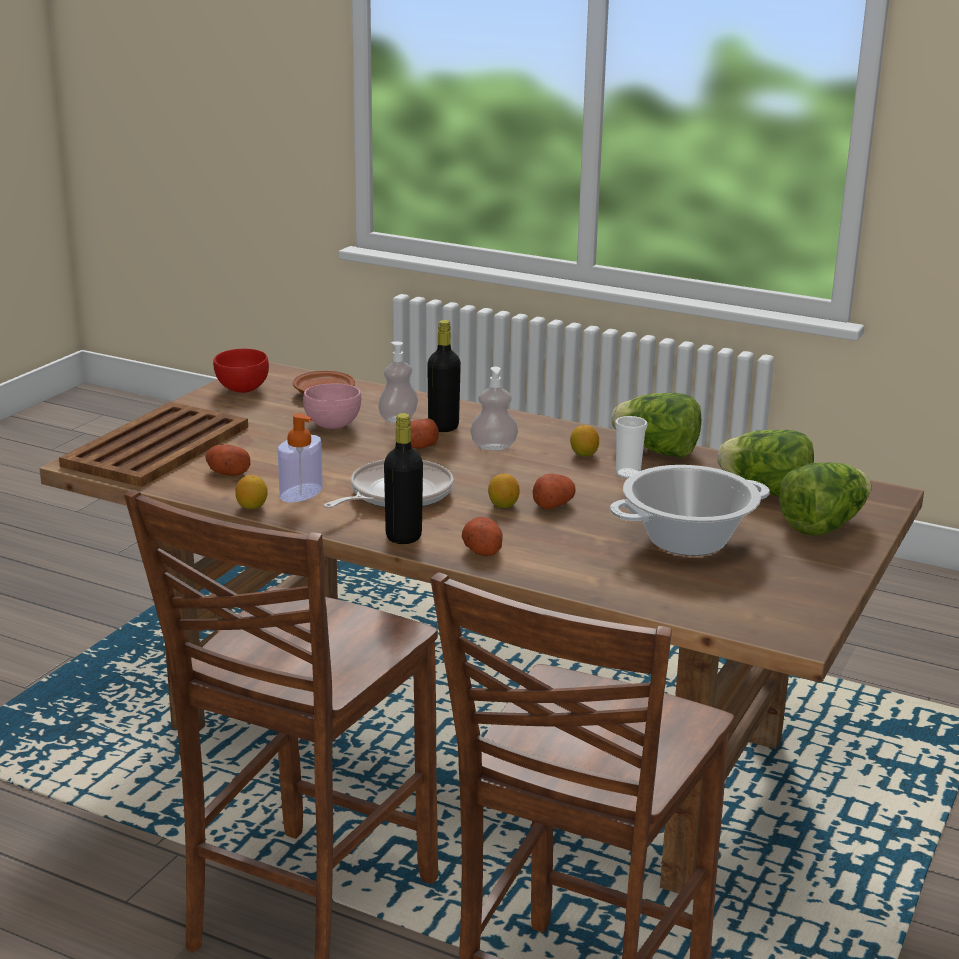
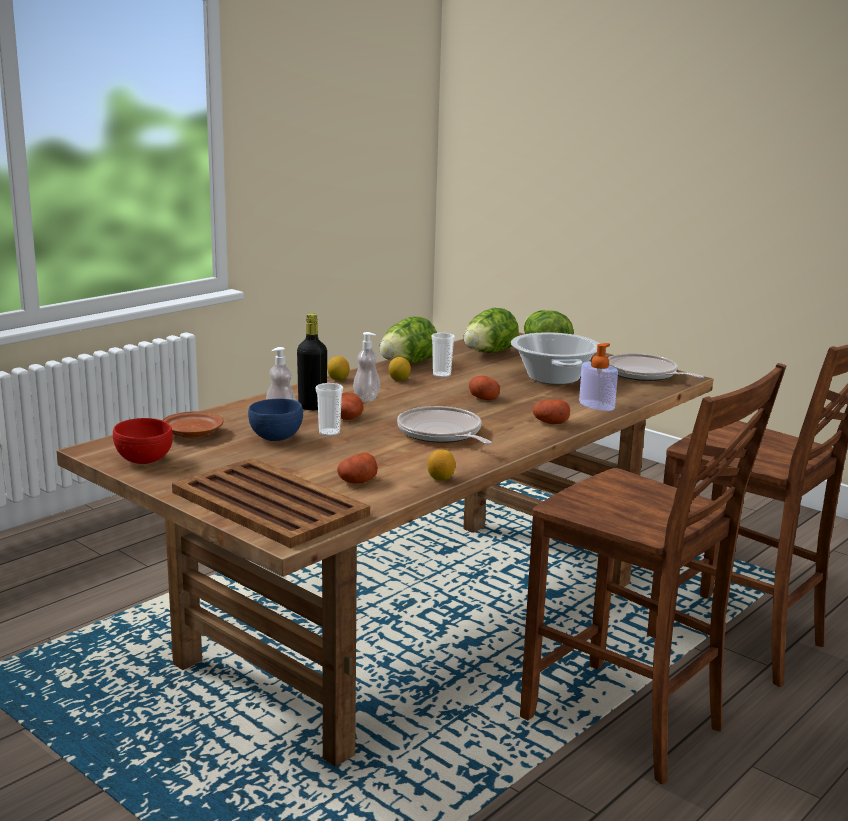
camera: 75 degrees left, 5 degrees down
(301, 493) = (421, 461): soap dispenser -> soap dispenser (596, 405)
(332, 426) = (277, 438): pink bowl -> blue bowl
(363, 444) = (329, 433): none -> cup
(403, 537) = (521, 439): black bottle -> none
(503, 505) = (478, 409): lemon -> lemon (338, 379)
(778, 604) = (644, 374): none -> frying pan

